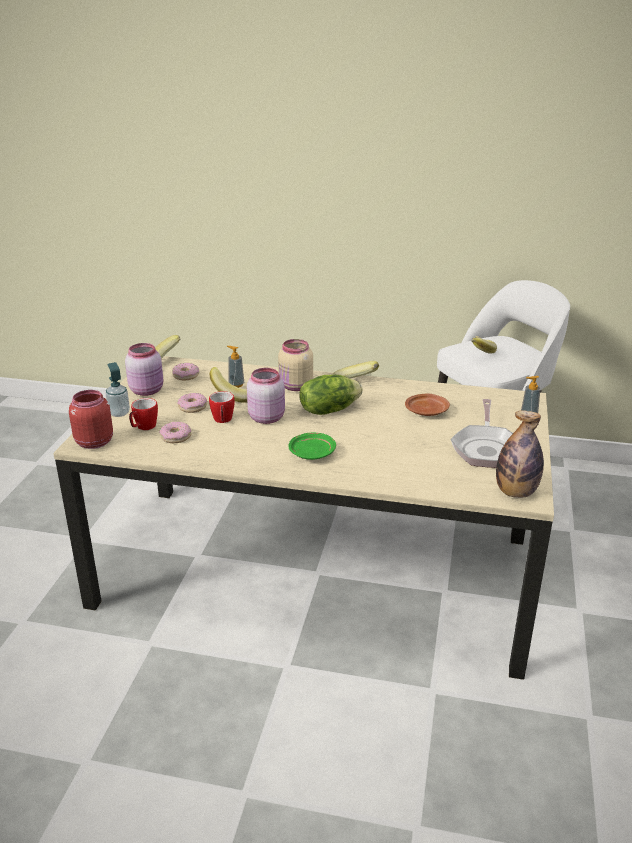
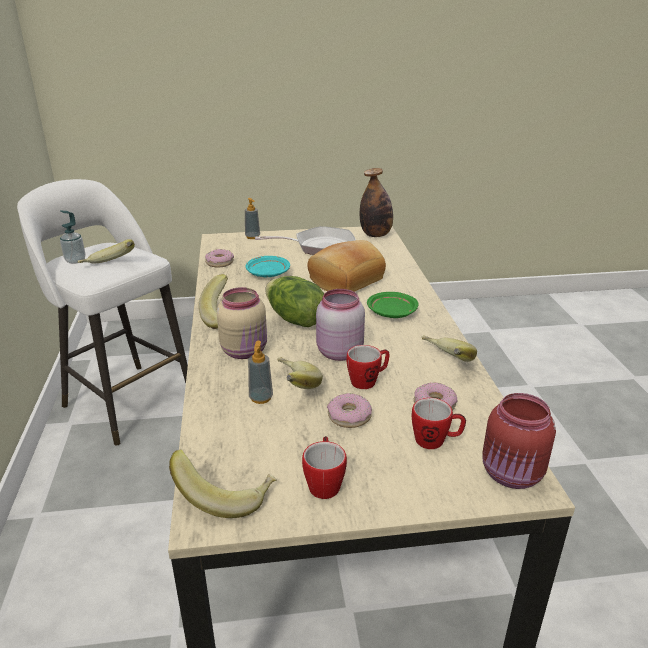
camera: 110 degrees left, 0 degrees up
(119, 413) = (417, 484): soap dispenser -> soap dispenser (75, 260)
(147, 390) = (324, 483): pink jar -> mug
(186, 375) = (250, 458): donut -> donut (219, 262)
(218, 455) = (444, 362): none -> banana
(393, 445) = (344, 280): none -> bread
(427, 411) = (268, 273): brown plate -> turquoise plate

